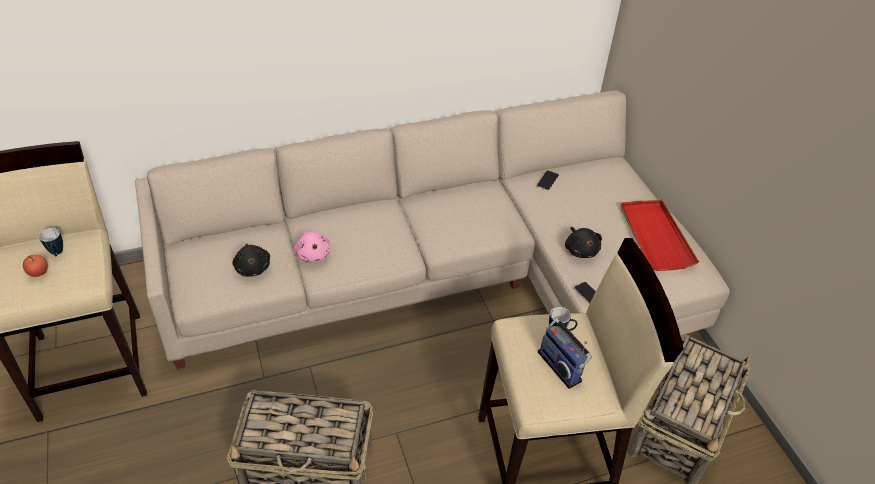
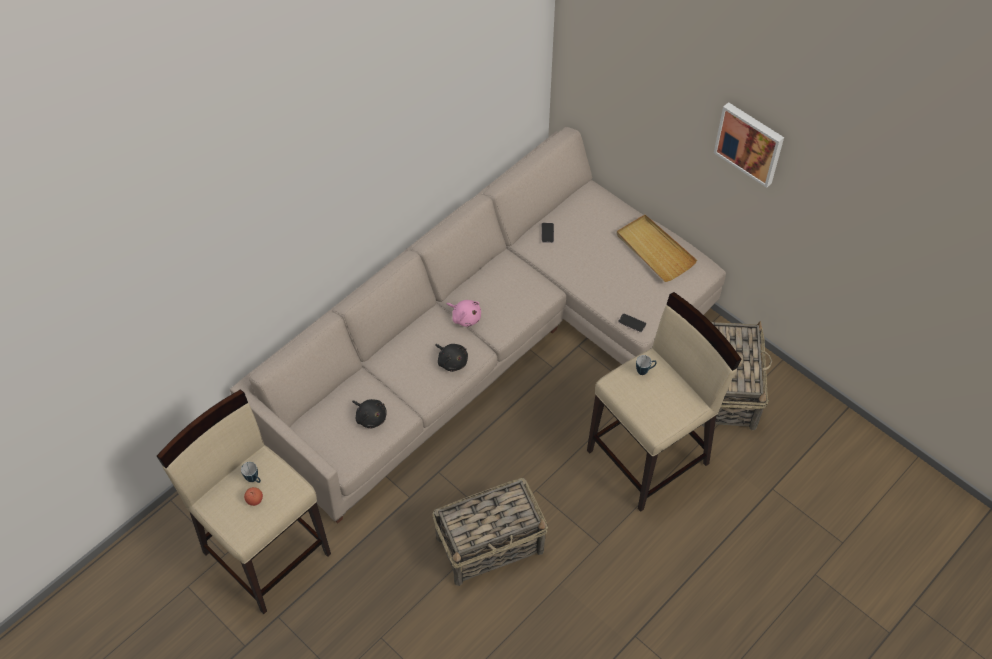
camera: 25 degrees left, 10 degrees up
(313, 253) = (406, 383): pink plush toy -> pink plush toy (465, 317)
(561, 365) = (658, 395): radio -> none
(581, 249) = (606, 286): black plush toy -> black plush toy (452, 361)
(655, 236) = (654, 250): red tray -> beige tray
(811, 96) = (750, 143): none -> picture

